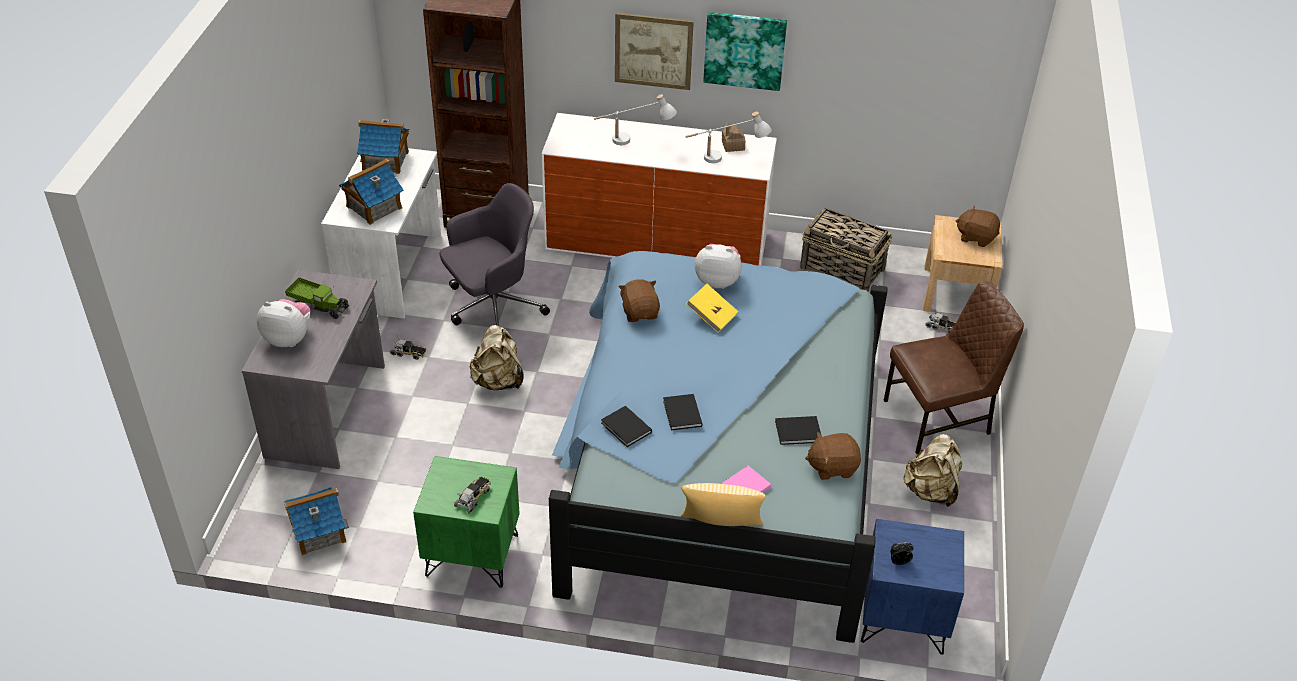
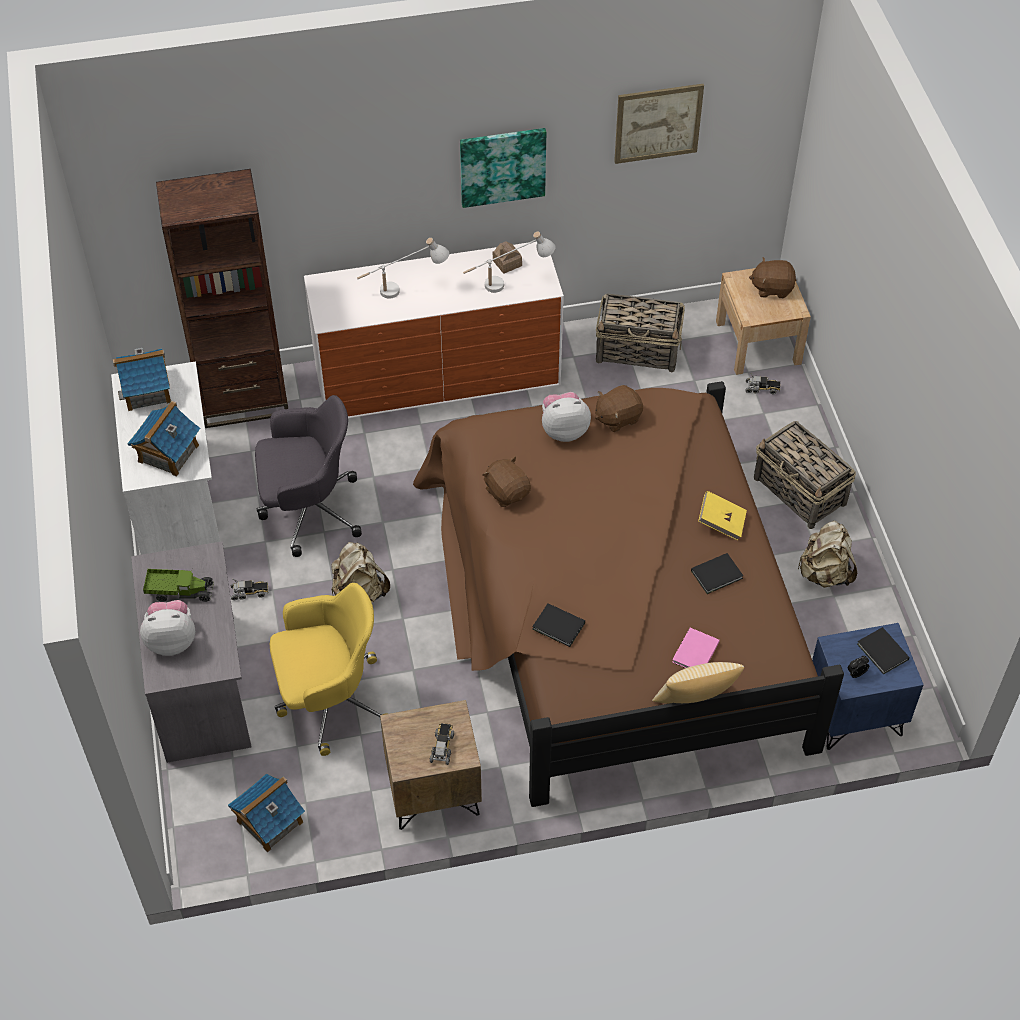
camera: 20 degrees left, 10 degrees up
(425, 454) = (329, 700): none -> yellow office chair
(471, 556) = (433, 793): green nightstand -> brown nightstand
(492, 308) = (308, 510): grey office chair -> grey office chair turned 45 degrees clockwise
(653, 51) = (403, 190): picture -> picture (658, 123)
(682, 414) = (603, 594): black book -> black book (882, 653)
(711, 316) = (578, 473): yellow book -> yellow book (721, 522)
(714, 459) = (612, 608): blue bed -> brown bed
(832, 467) = (763, 601): brown plush toy -> brown plush toy (617, 417)
(939, 418) = (800, 492): brown chair -> basket

